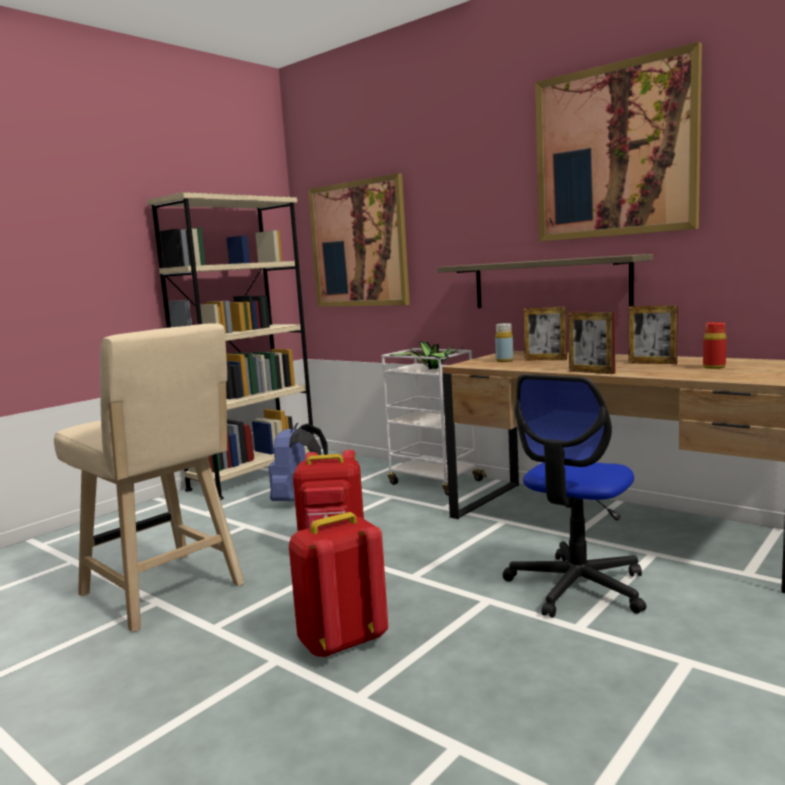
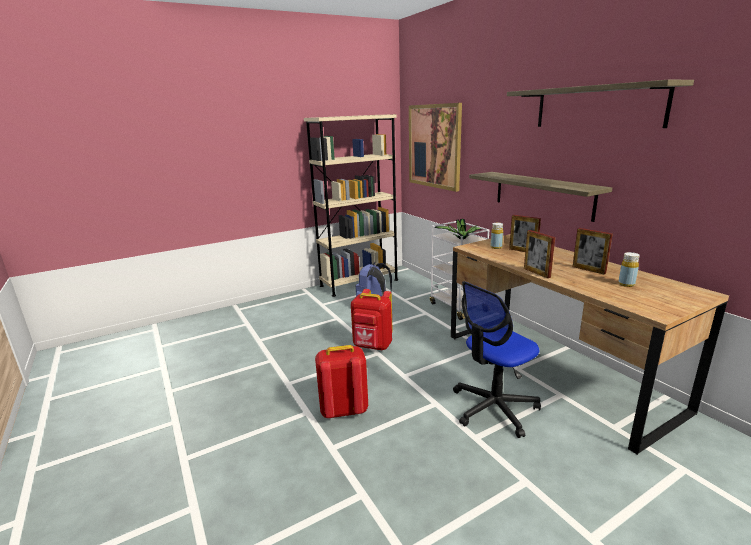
camera: 20 degrees right, 10 degrees up
(166, 593) = (278, 355): beige stool -> none
(614, 152) = (597, 107): picture -> shelf
(714, 367) = (626, 284): red bottle -> yellow bottle

